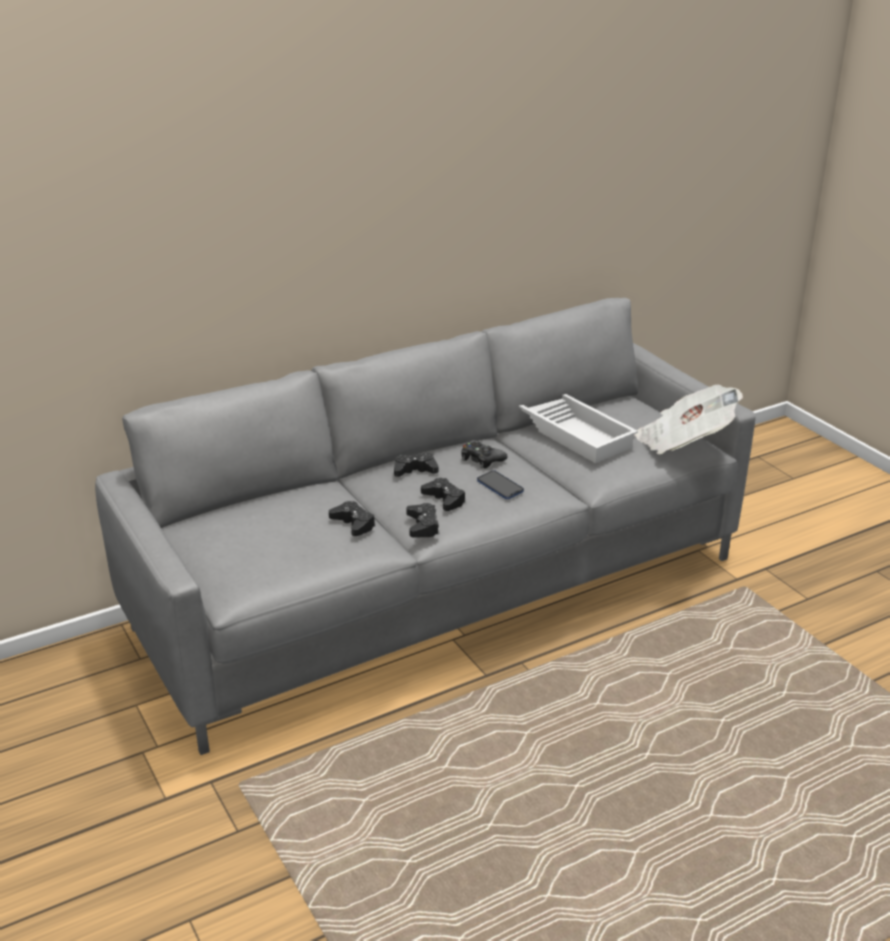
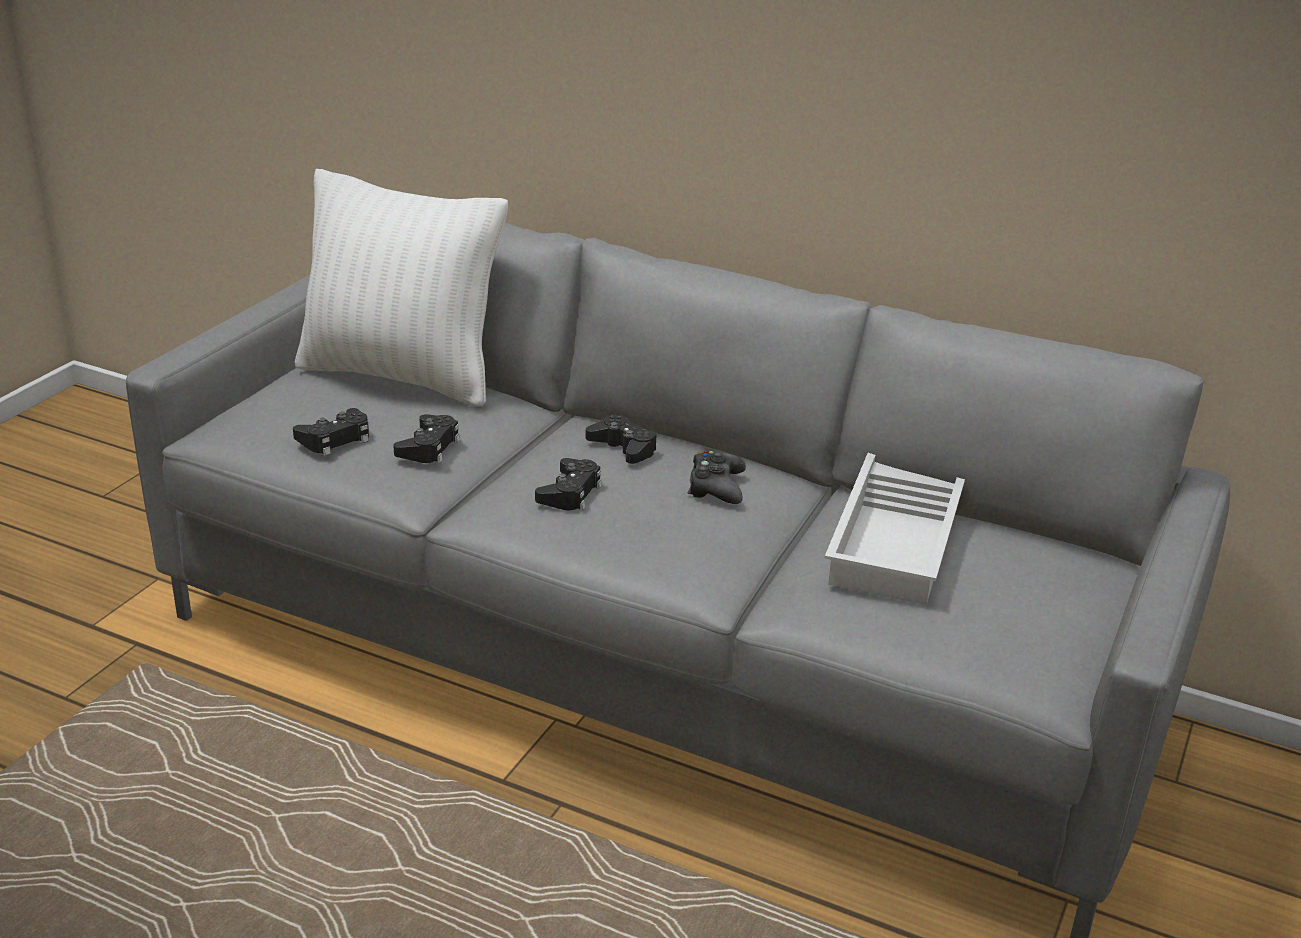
camera: 55 degrees right, 0 degrees up
(252, 509) = (402, 376): none -> white pillow
(423, 526) = (486, 499): black game controller -> black game controller (335, 439)
(500, 486) = (657, 524): phone -> none
(684, 442) = (1020, 653): newspaper -> none

